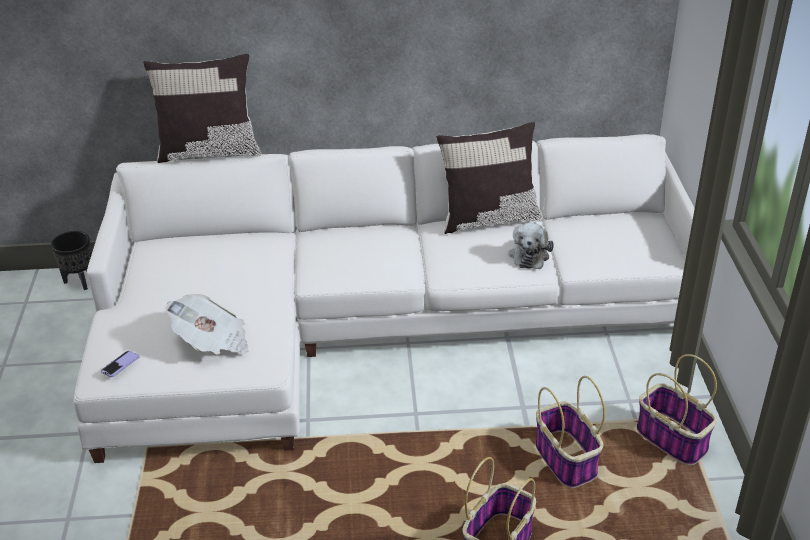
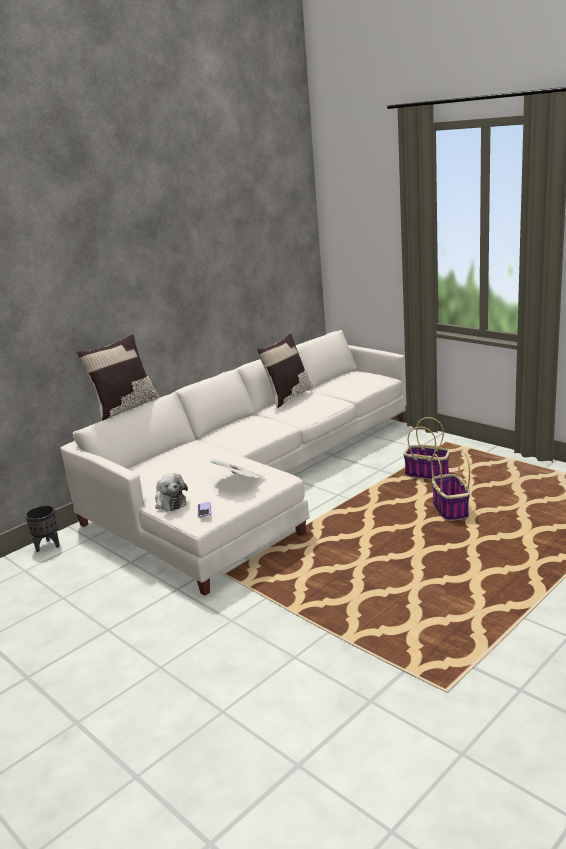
camera: 40 degrees left, 15 degrees down
(529, 254) = (327, 399): plush toy -> plush toy (170, 502)
(673, 440) = (454, 449): basket -> none

